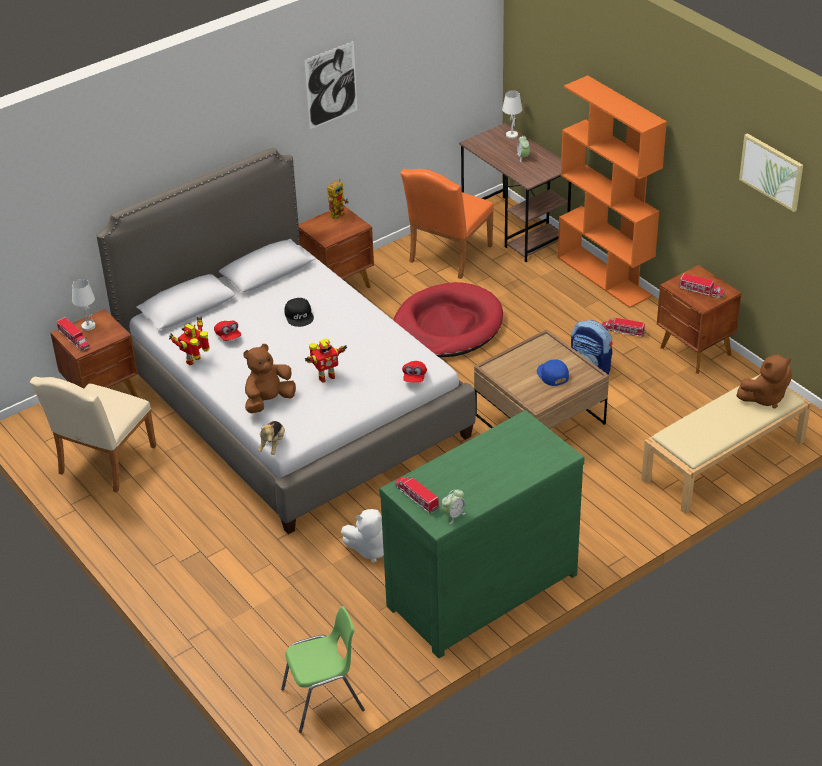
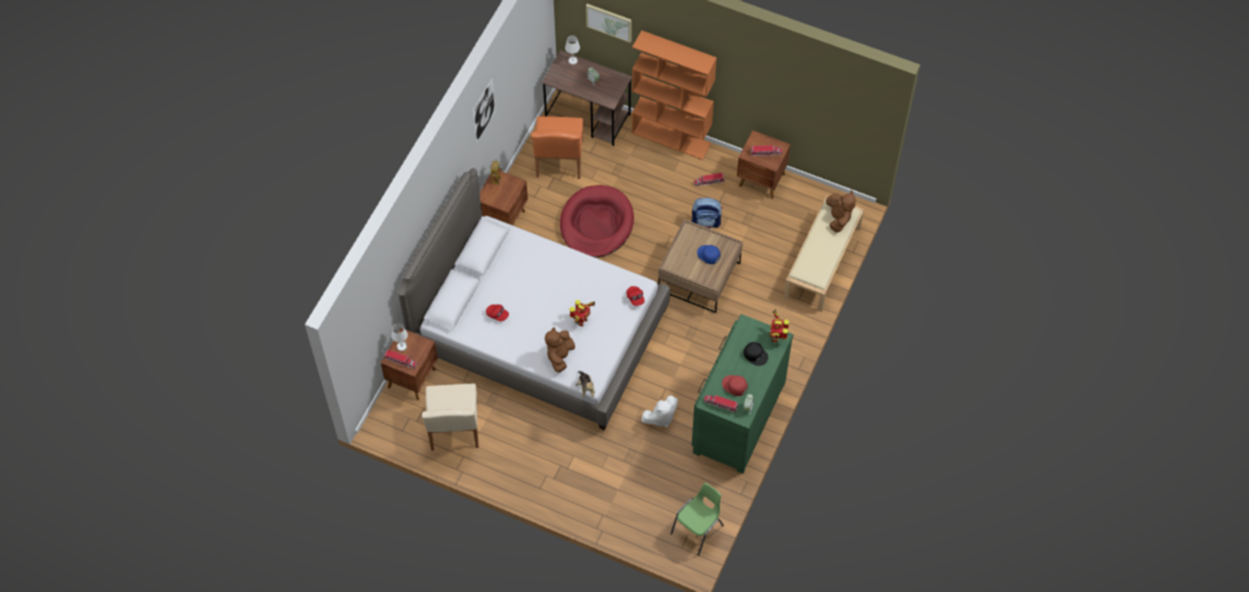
camera: 30 degrees left, 20 degrees up
(195, 360) = (490, 343): toy robot -> toy robot (776, 337)
(299, 315) = (531, 278): black cap -> black cap (755, 354)
(453, 484) = (734, 386): none -> red cap
(764, 397) = (838, 218): brown plush toy -> brown plush toy turned 45 degrees counterclockwise
(772, 171) = (808, 85): picture -> picture (609, 22)

